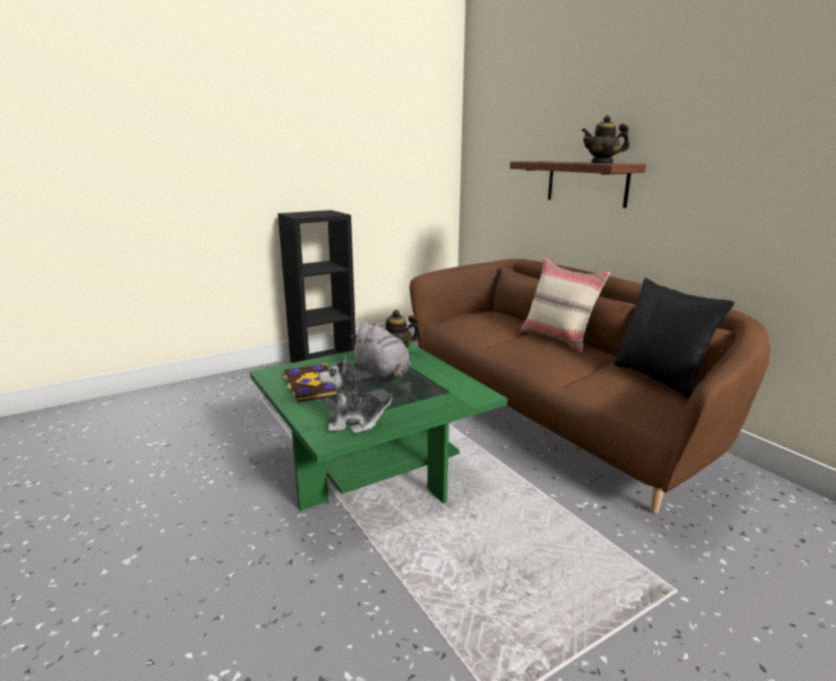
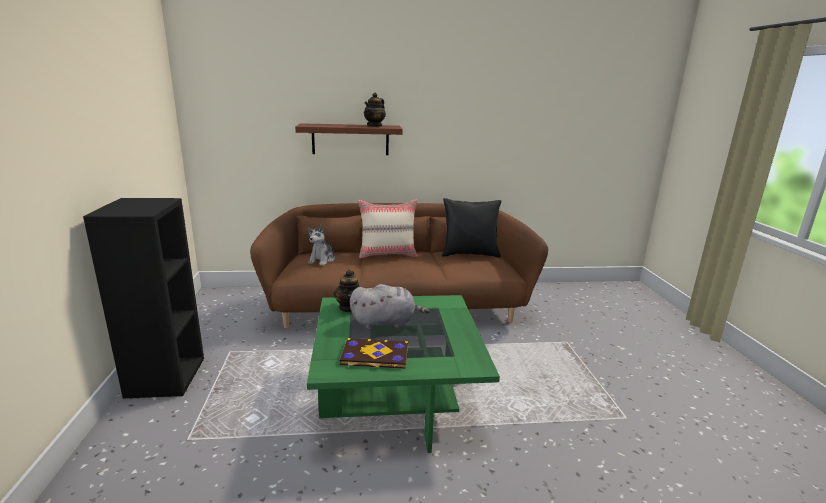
camera: 65 degrees left, 0 degrees up
(354, 422) = (460, 351): plush toy -> plush toy (322, 260)

